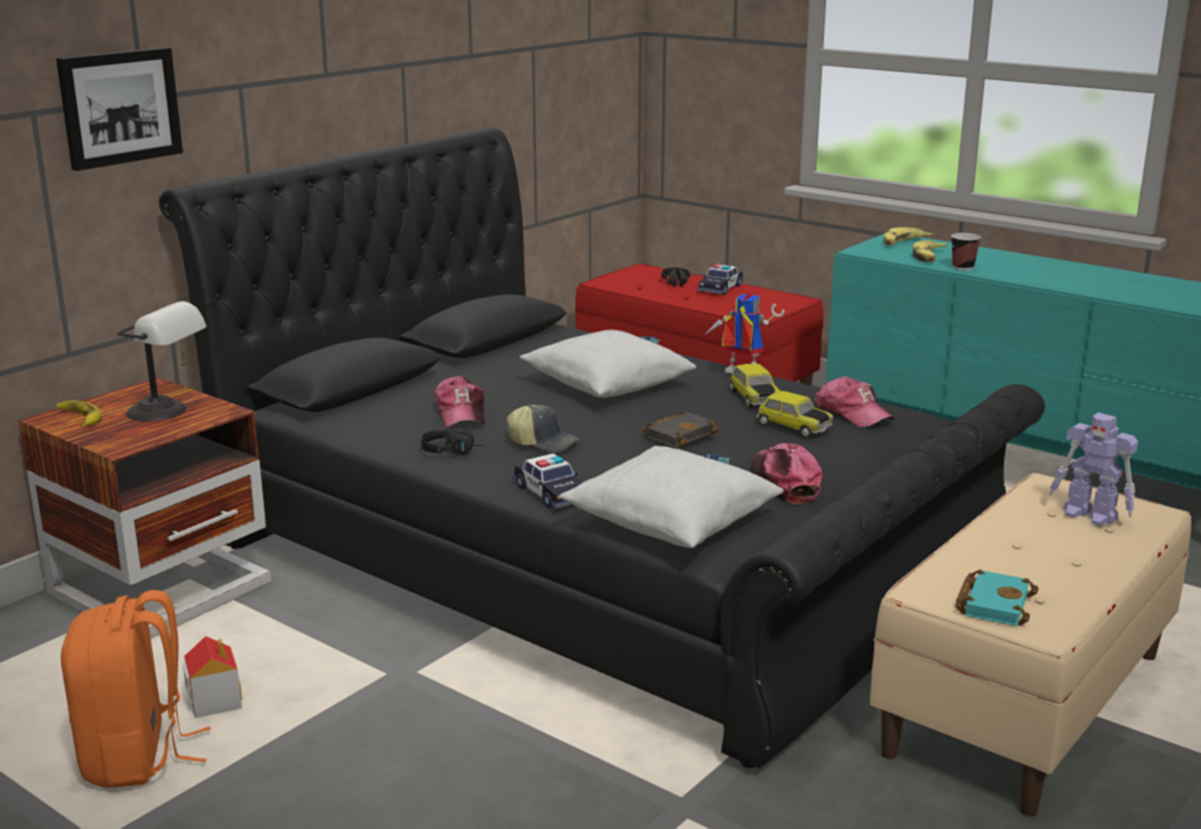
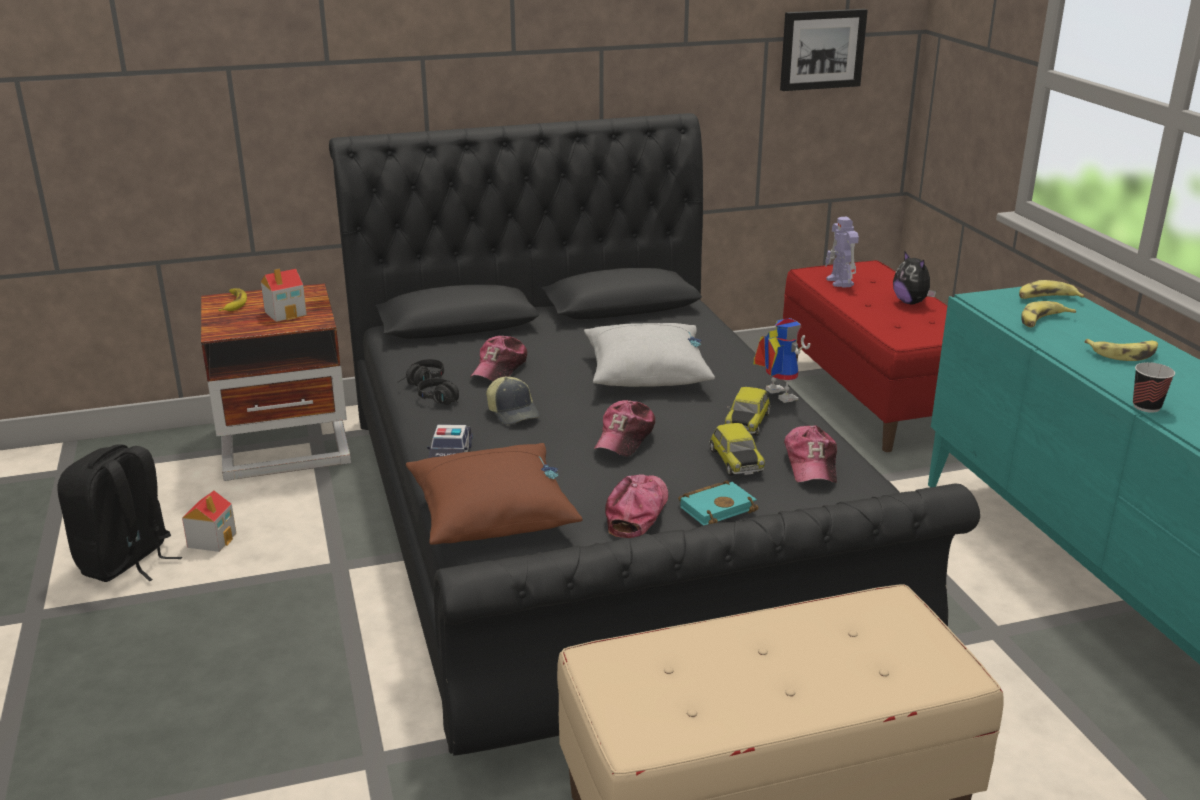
camera: 35 degrees right, 5 degrees up
(119, 107) = (302, 68): picture -> picture (822, 49)
(137, 757) = (127, 561): orange backpack -> black backpack
(168, 412) = (286, 313): table lamp -> toy house
(672, 523) = (492, 516): grey pillow -> brown pillow
(676, 284) = (876, 289): black headphones -> black headphones (421, 382)
(679, 434) = (625, 438): black book -> cap
(720, 288) = (911, 302): toy car -> plush toy
(962, 267) = (1057, 341): cup -> cup (1146, 406)
(993, 603) = (638, 696): turquoise book -> turquoise book (717, 507)
(1016, 266) = (1124, 354): none -> banana
(1091, 515) = (883, 650): toy robot -> toy robot (840, 282)

